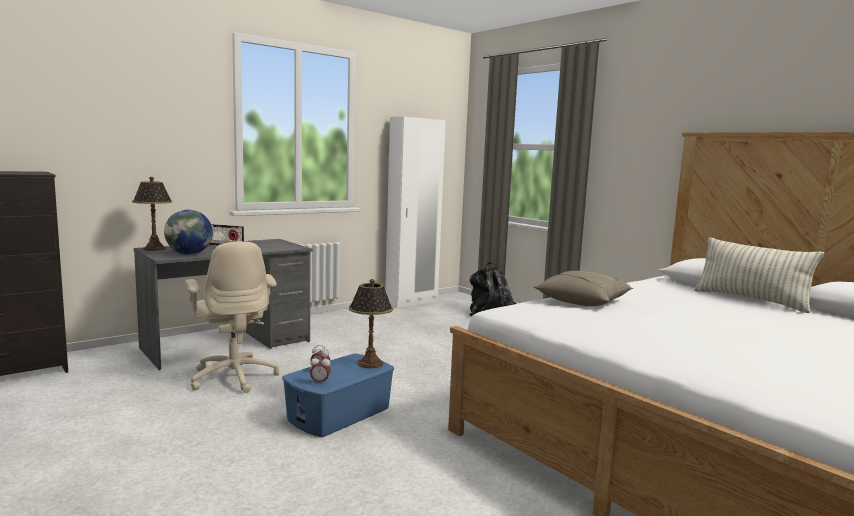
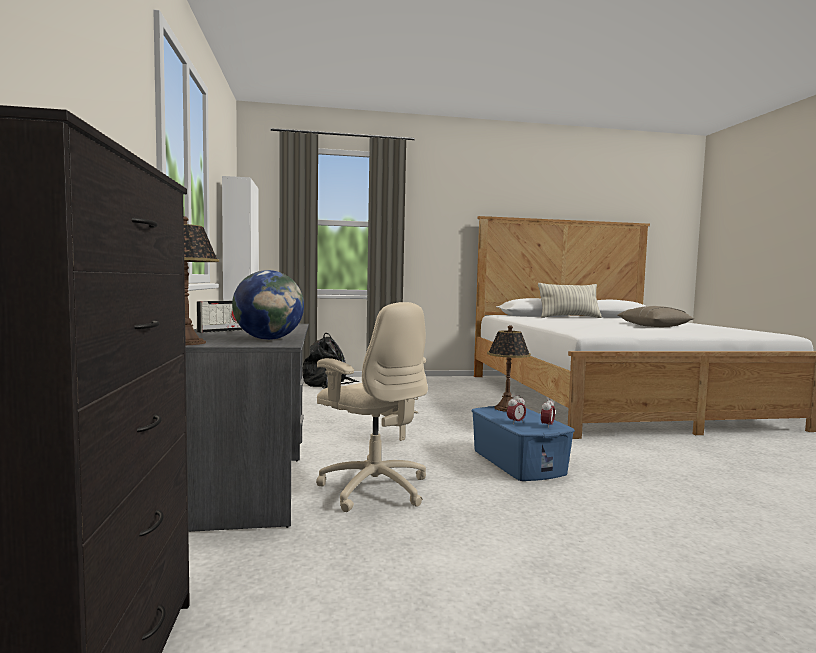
camera: 60 degrees left, 5 degrees down
(234, 377) = (373, 488): beige office chair -> beige office chair turned 45 degrees clockwise
(583, 301) = (566, 325): beige pillow -> beige pillow (653, 326)

